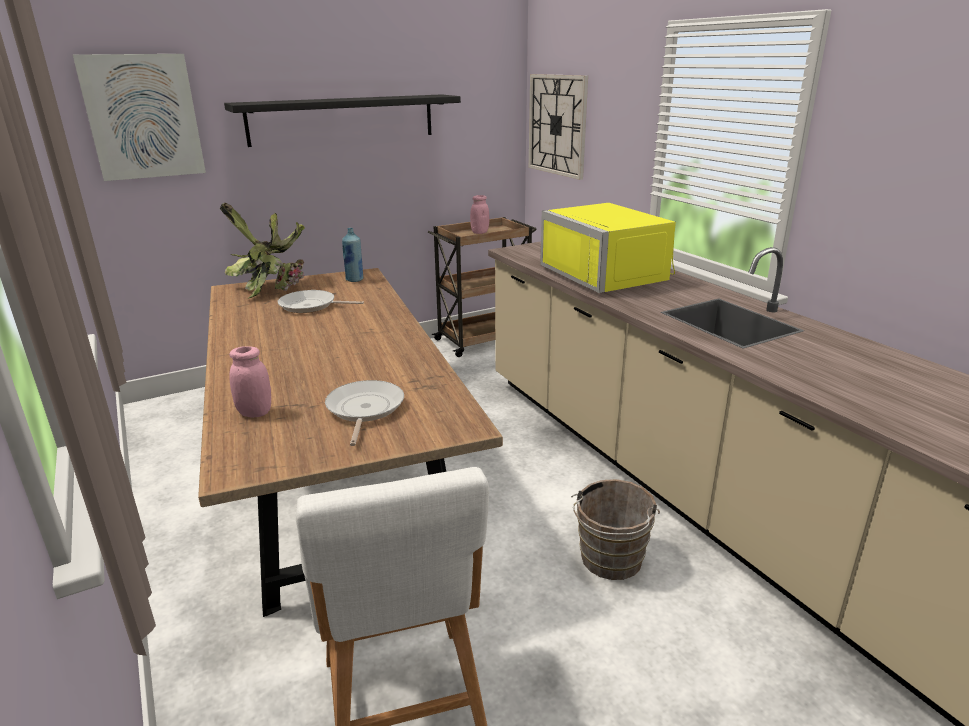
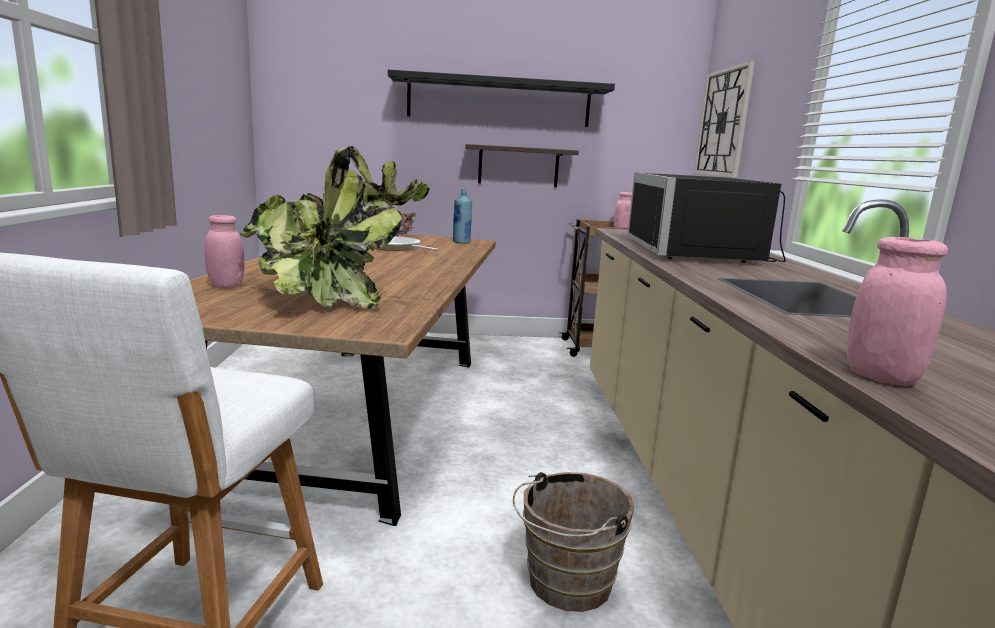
camera: 25 degrees right, 10 degrees down
(143, 117) = (325, 80): picture -> none
(364, 410) = (314, 302): frying pan -> potted plant
(371, 183) = (518, 166): none -> shelf
(610, 275) = (701, 253): yellow microwave -> black microwave
(843, 401) = (881, 377): none -> pink jar

